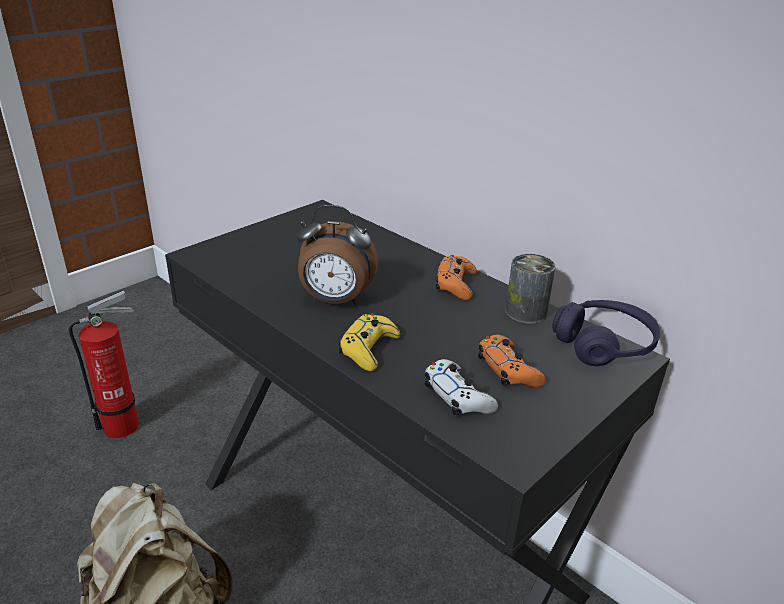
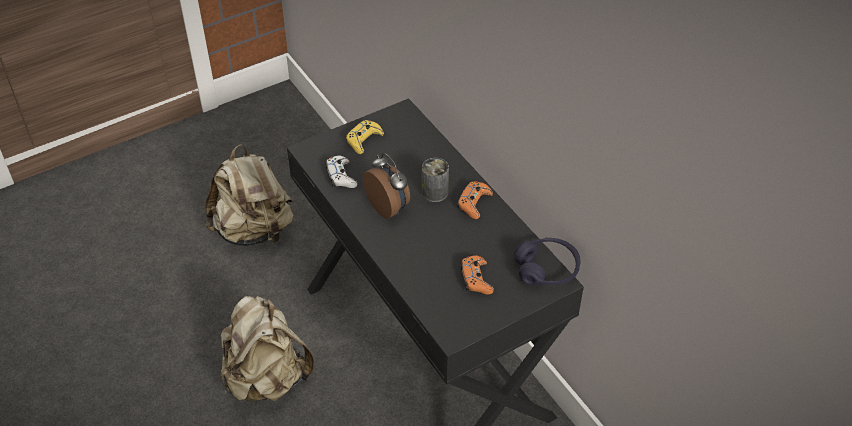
camera: 15 degrees right, 15 degrees up
(126, 425) = (254, 231): fire extinguisher -> beige backpack
(335, 301) = (389, 207): alarm clock -> alarm clock turned 150 degrees counterclockwise
(368, 349) = (398, 250): yellow game controller -> yellow game controller (364, 140)
(457, 396) = (438, 293): white game controller -> white game controller (341, 176)
(525, 312) = (510, 235): can -> can (435, 192)

